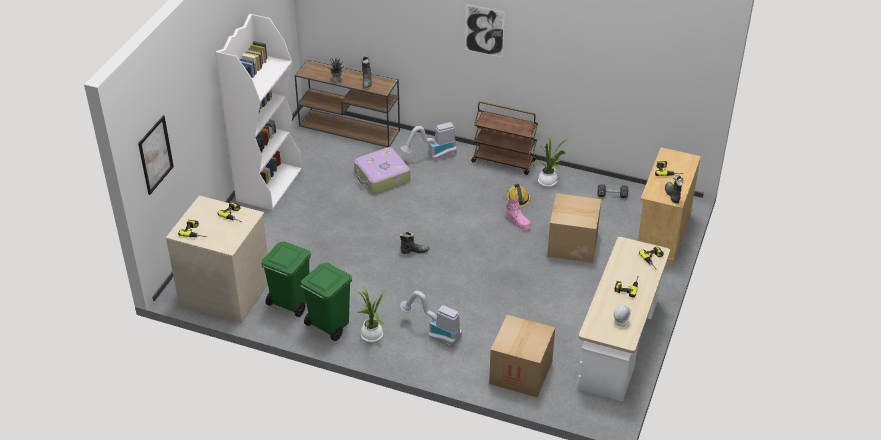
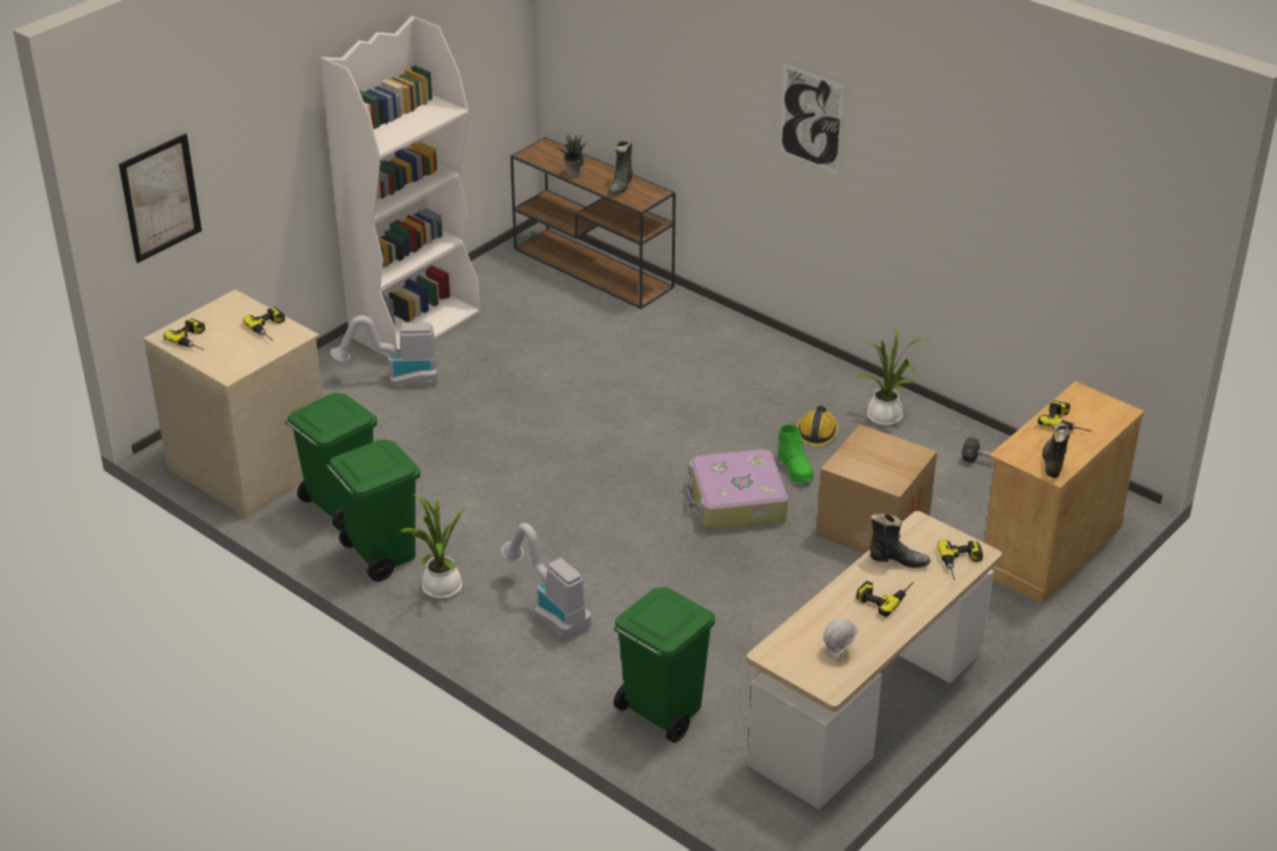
camera: 20 degrees right, 5 degrees down
(382, 177) = (603, 350): suitcase -> suitcase (736, 502)
(414, 251) = (590, 474): black boot -> black boot (897, 560)
(432, 156) = (707, 336): vacuum cleaner -> vacuum cleaner (396, 379)
(504, 161) = (825, 370): brown cart -> none
(518, 222) = (795, 469): pink boot -> green boot
(521, 372) = (662, 712): cardboard box -> green trash can

